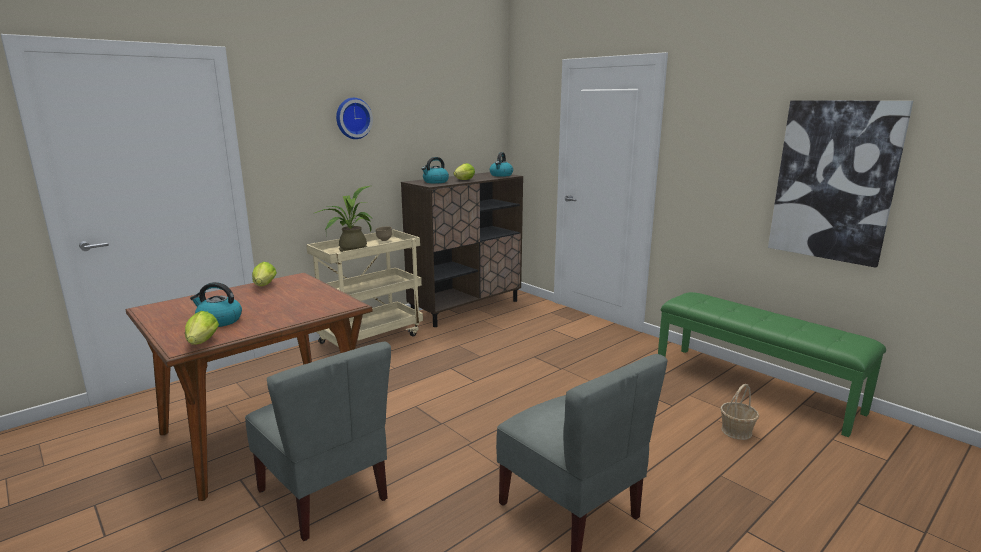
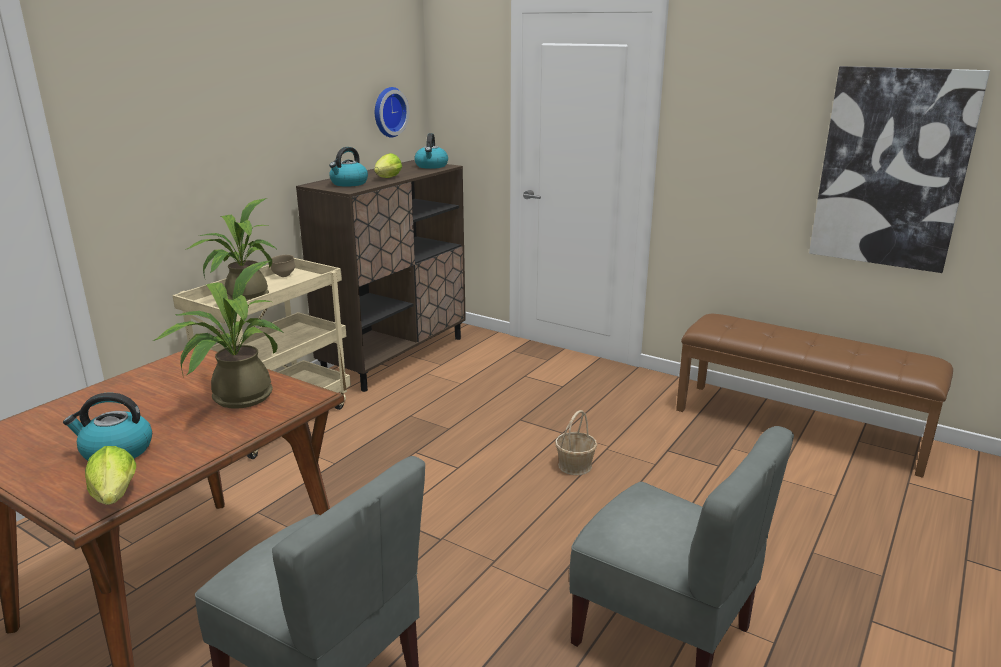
camera: 15 degrees left, 5 degrees up
(264, 286) = (149, 378): lettuce -> none
(304, 302) = (235, 399): none -> potted plant
(353, 118) = (222, 94): wall clock -> wall clock (388, 112)
(736, 431) = (805, 489): basket -> basket (575, 465)
(754, 387) = (799, 426): green bench -> brown bench

